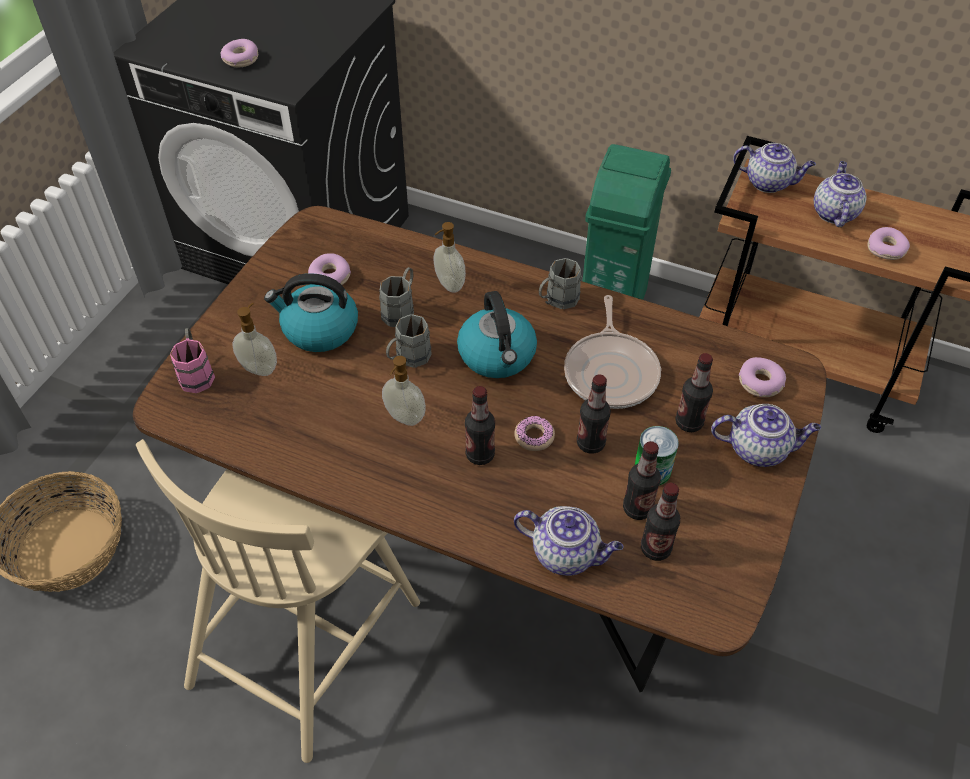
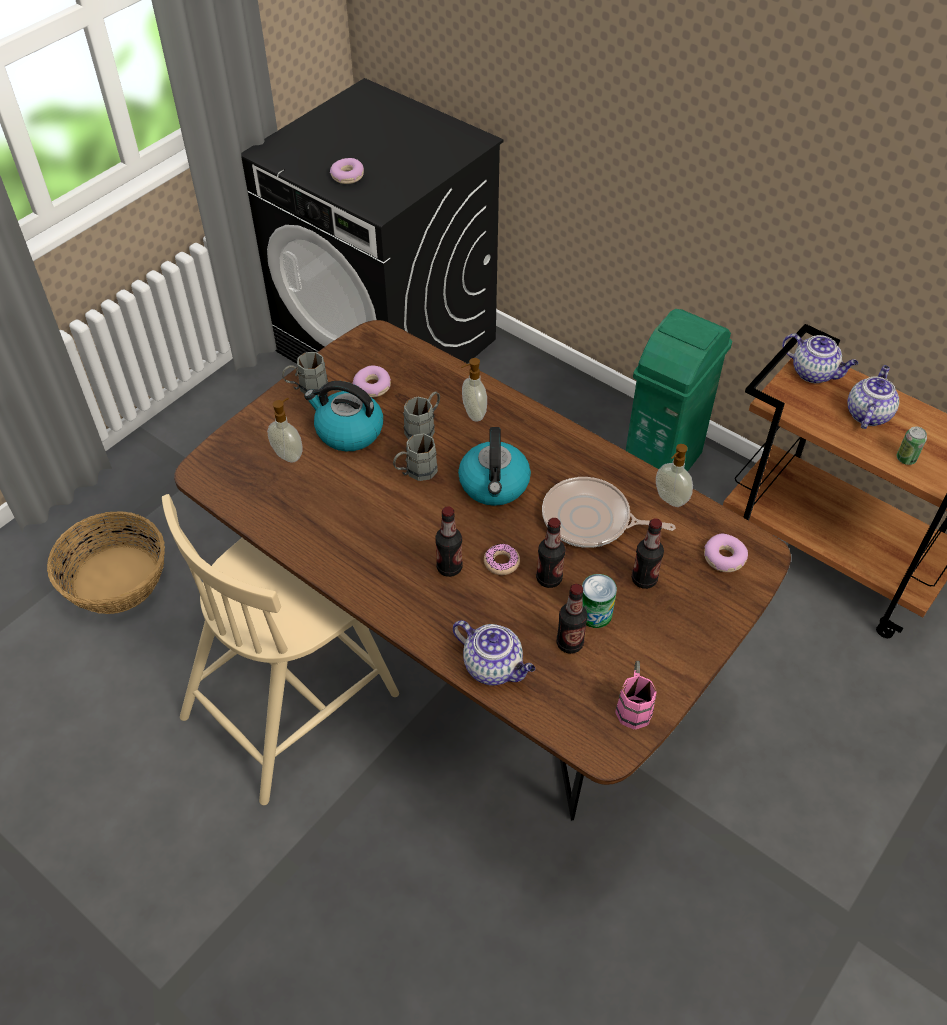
camera: 15 degrees right, 0 degrees up
(196, 373) = (235, 448): pink mug -> pink mug (633, 704)
(404, 418) = (395, 522): soap dispenser -> soap dispenser (670, 499)
(556, 301) = (564, 447): grey mug -> grey mug (307, 388)
(611, 371) = (590, 520): frying pan -> frying pan turned 90 degrees clockwise
(655, 548) = (573, 680): bottle -> none
(759, 449) = (699, 616): teapot -> none
(886, 249) = (906, 458): donut -> can

